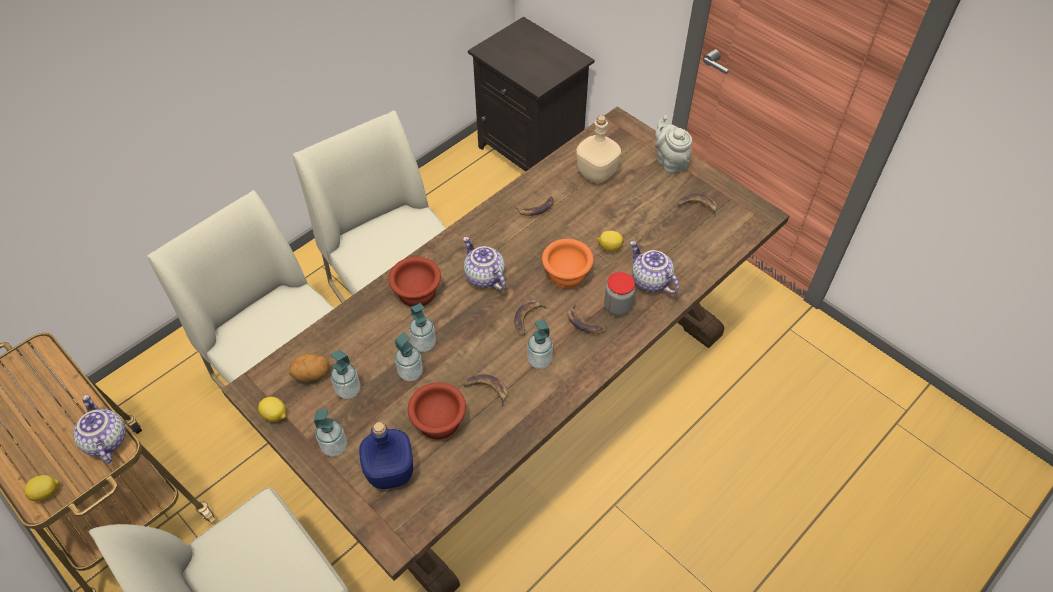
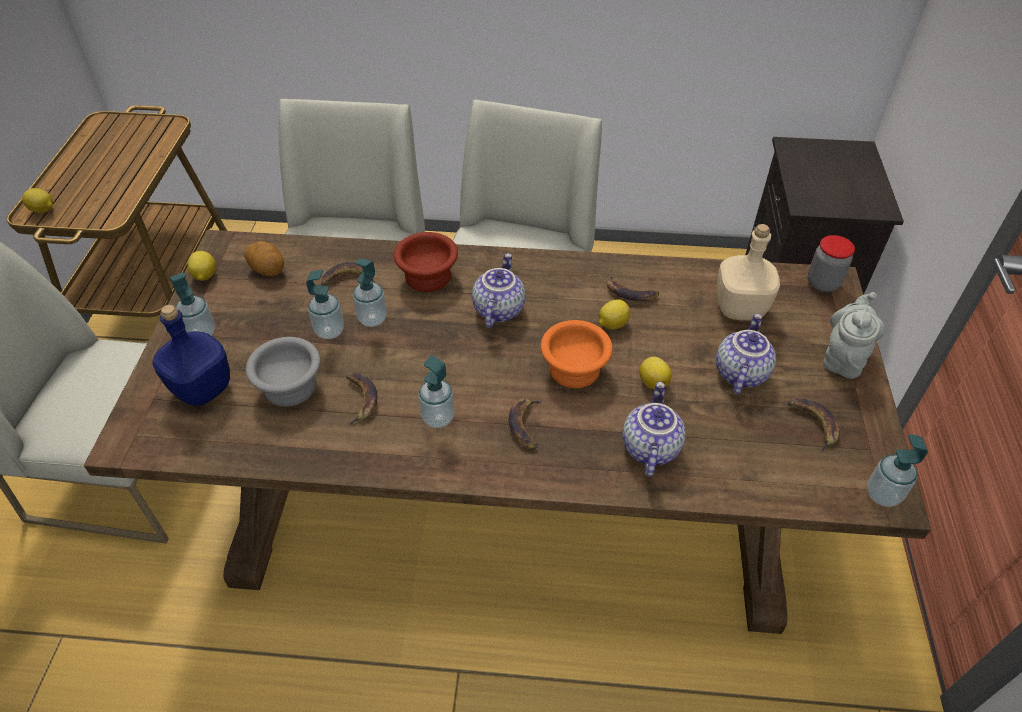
camera: 50 degrees right, 5 degrees down
(105, 441) = (111, 206): teapot -> teapot (739, 372)
(348, 390) = (272, 303): soap dispenser -> soap dispenser (882, 494)
(440, 420) = (292, 386): brown bowl -> grey bowl
(528, 319) = (482, 375): banana -> banana (348, 279)
(551, 234) = (612, 324): none -> lemon
(617, 307) = (579, 440): jar -> jar (823, 283)

